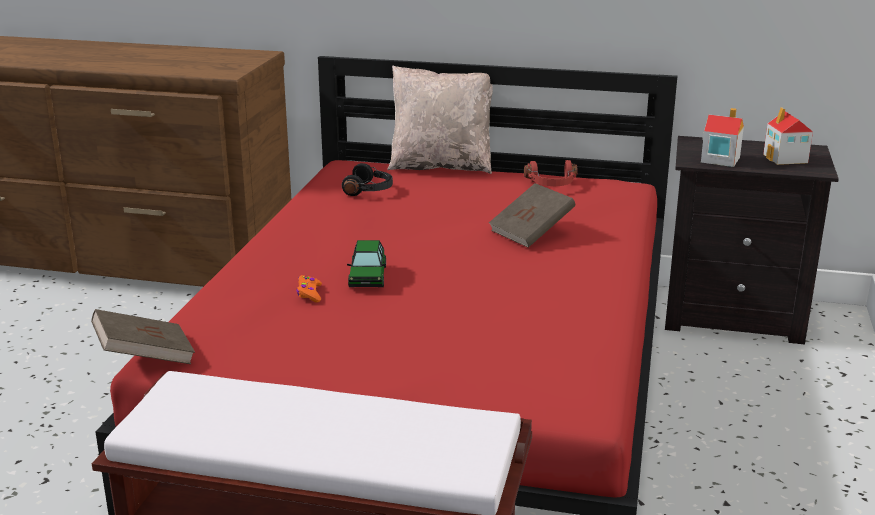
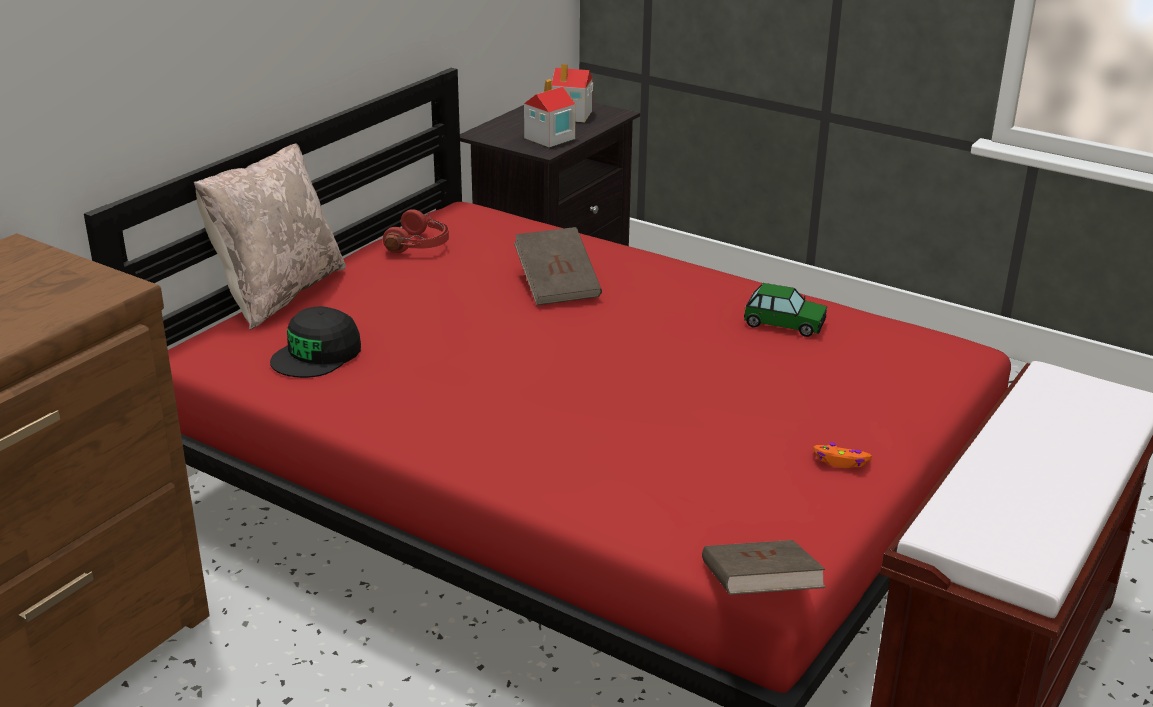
camera: 70 degrees left, 5 degrees up
(309, 294) = (633, 449): orange game controller -> orange game controller (841, 462)
(367, 277) = (609, 404): toy car -> toy car (784, 323)
(369, 190) = (317, 354): black headphones -> black cap

